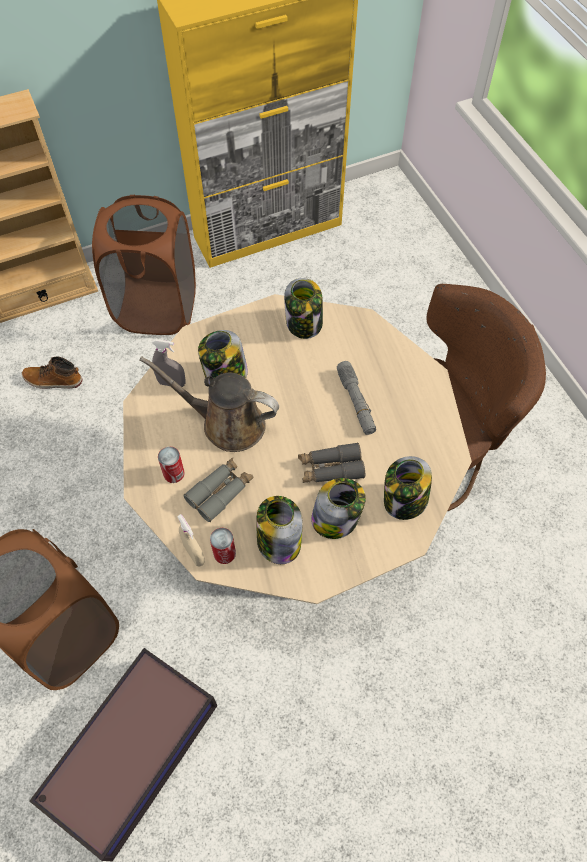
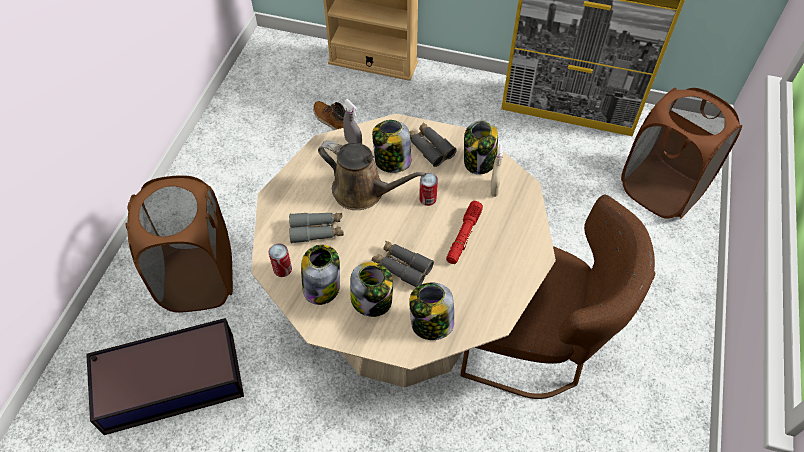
camera: 40 degrees right, 5 degrees down
(157, 308) = (439, 115): brown laundry basket -> brown laundry basket (661, 190)
(174, 473) = (300, 199): can -> can (427, 198)
(194, 554) = (264, 256): beige spray bottle -> beige spray bottle (494, 188)
(227, 423) = (363, 191): brown watering can -> brown watering can turned 150 degrees clockwise
(247, 339) = (429, 147): none -> grey binoculars
(356, 402) = (463, 236): grey flashlight -> red flashlight

